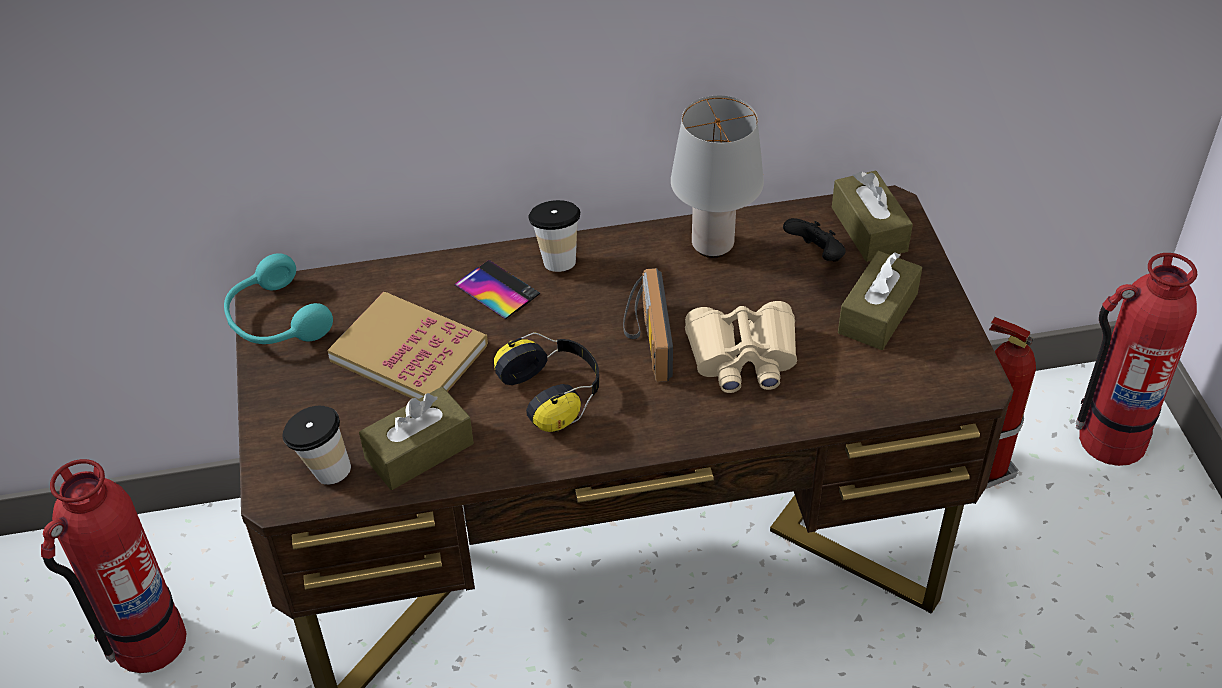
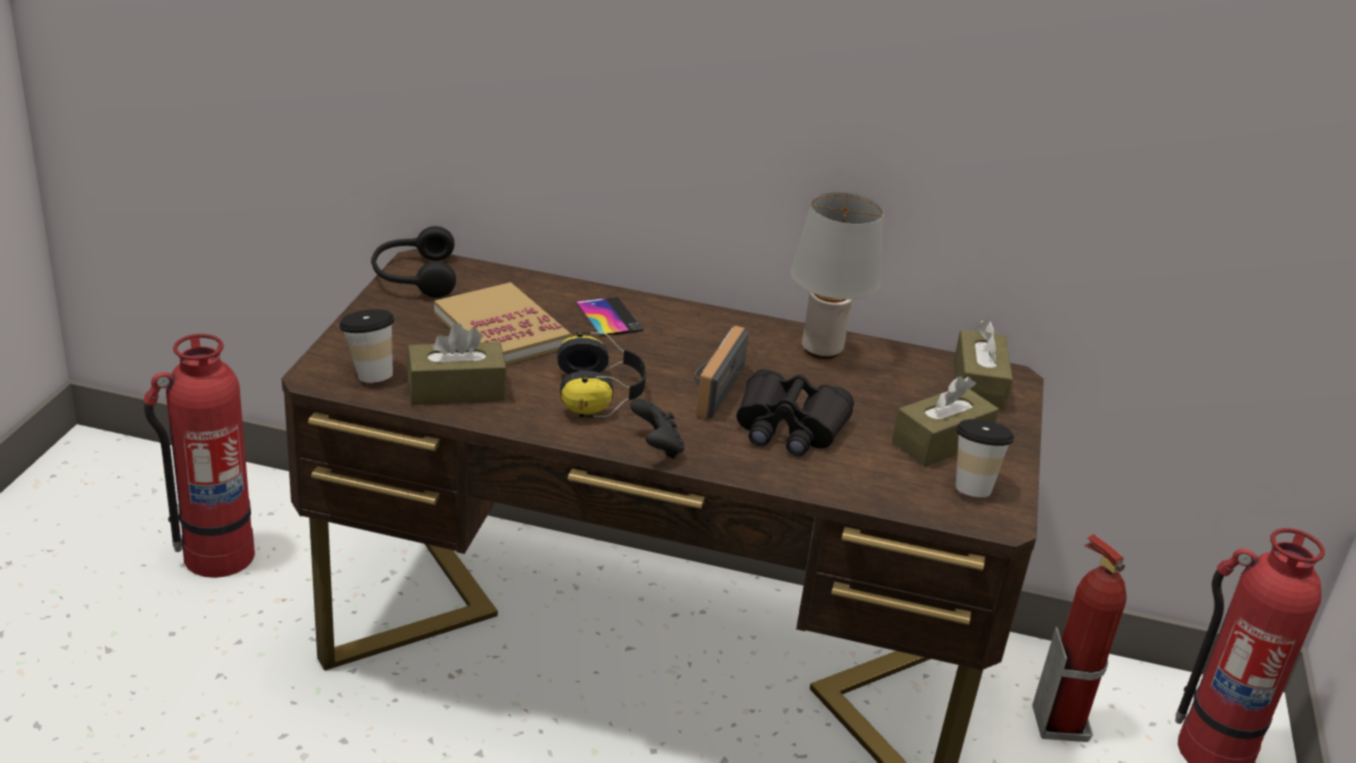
camera: 20 degrees right, 15 degrees down
(274, 320) = (413, 277): turquoise headphones -> black headphones
(557, 258) = (677, 315): cup -> cup (972, 486)
(742, 357) = (788, 427): beige binoculars -> black binoculars
(816, 255) = (913, 386): black game controller -> black game controller (657, 447)

